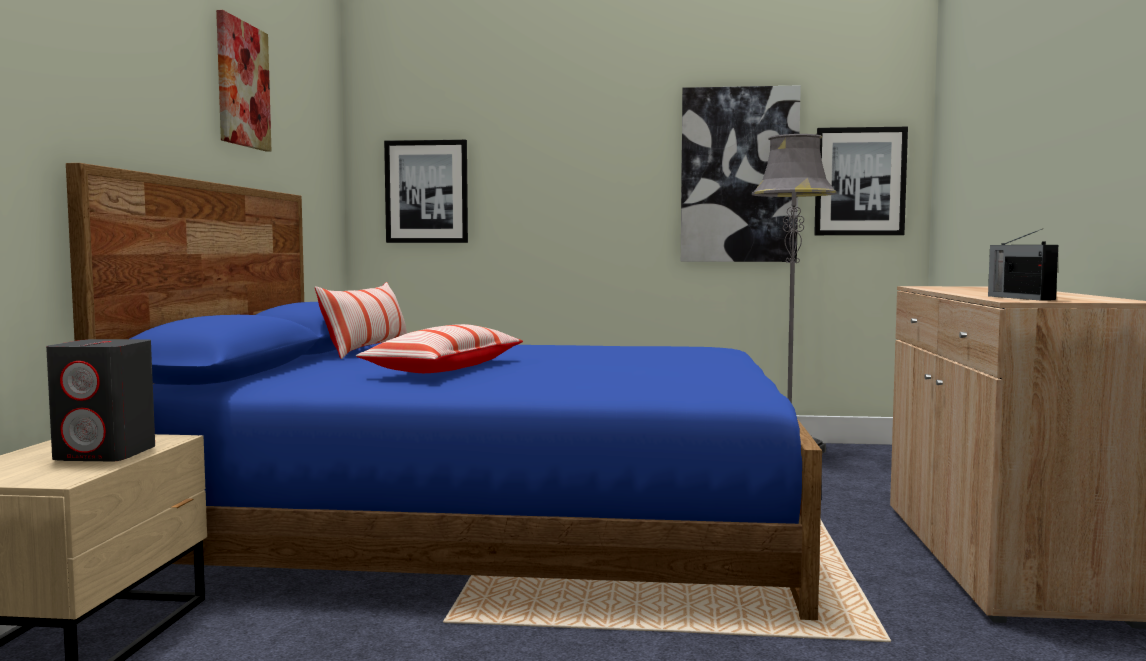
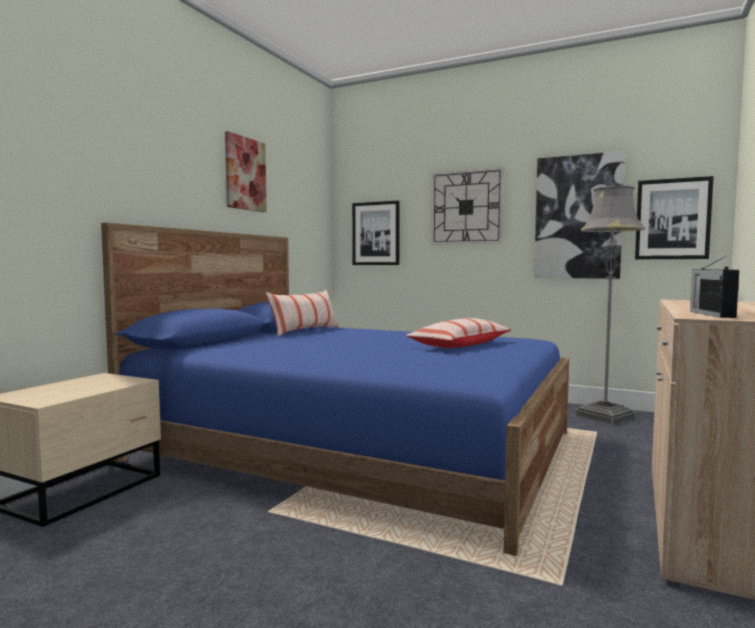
camera: 20 degrees right, 0 degrees up
(106, 454) = (92, 388): grey speaker -> none
(445, 369) = (317, 346): pillow -> pillow (460, 345)
(576, 155) = (466, 207): none -> wall clock

